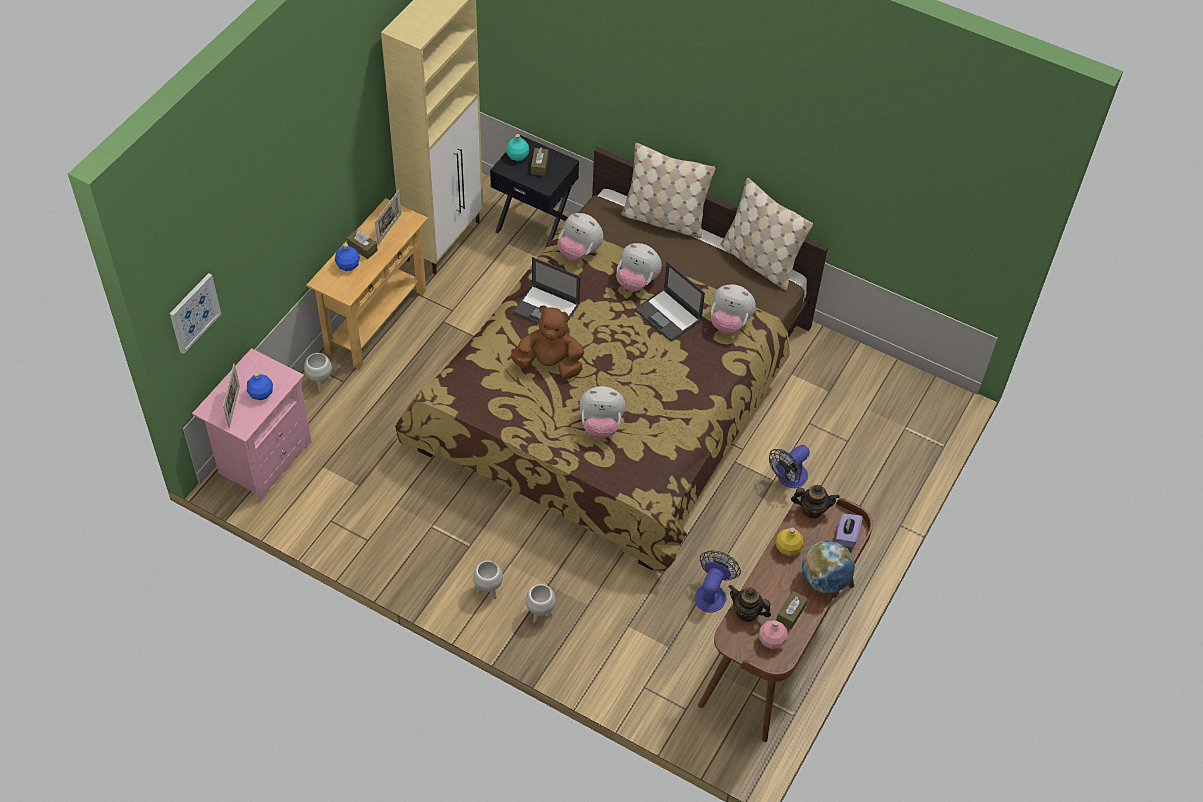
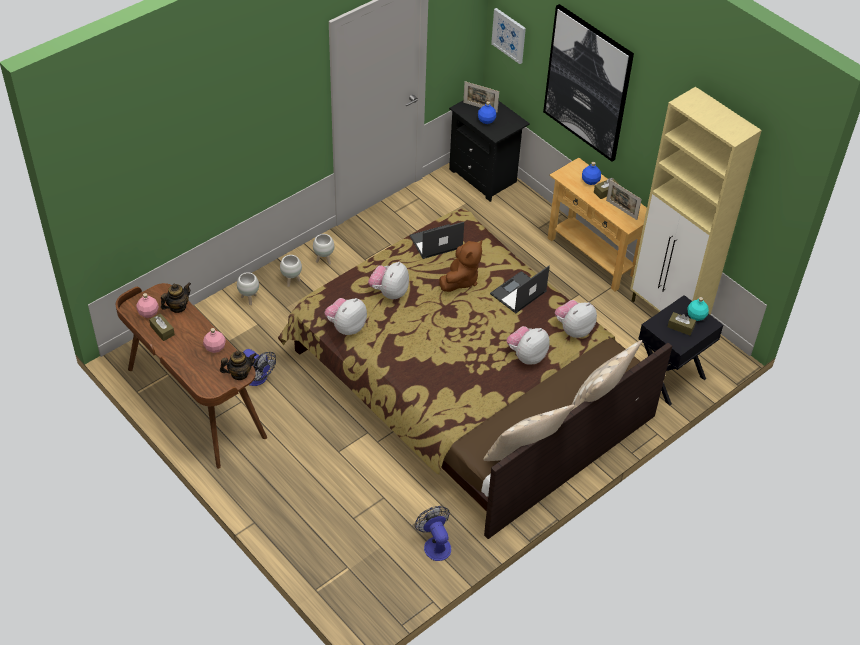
camera: 110 degrees right, 5 degrees down
(263, 459) = (485, 176): pink nightstand -> black nightstand
(286, 206) = (587, 83): none -> picture
(320, 383) = (541, 216): white planter -> white planter (249, 299)
(669, 315) = (481, 365): laptop -> laptop (435, 242)
(729, 323) = (458, 403): plush toy -> plush toy (346, 327)
(788, 479) = (334, 462): fan -> fan (435, 544)
(788, 547) = (215, 347): yellow bottle -> pink bottle
(812, 509) = (239, 374): teapot -> teapot turned 135 degrees counterclockwise
(824, 580) = (176, 359): globe -> none
(846, 535) = (205, 386): purple tissue box -> none

